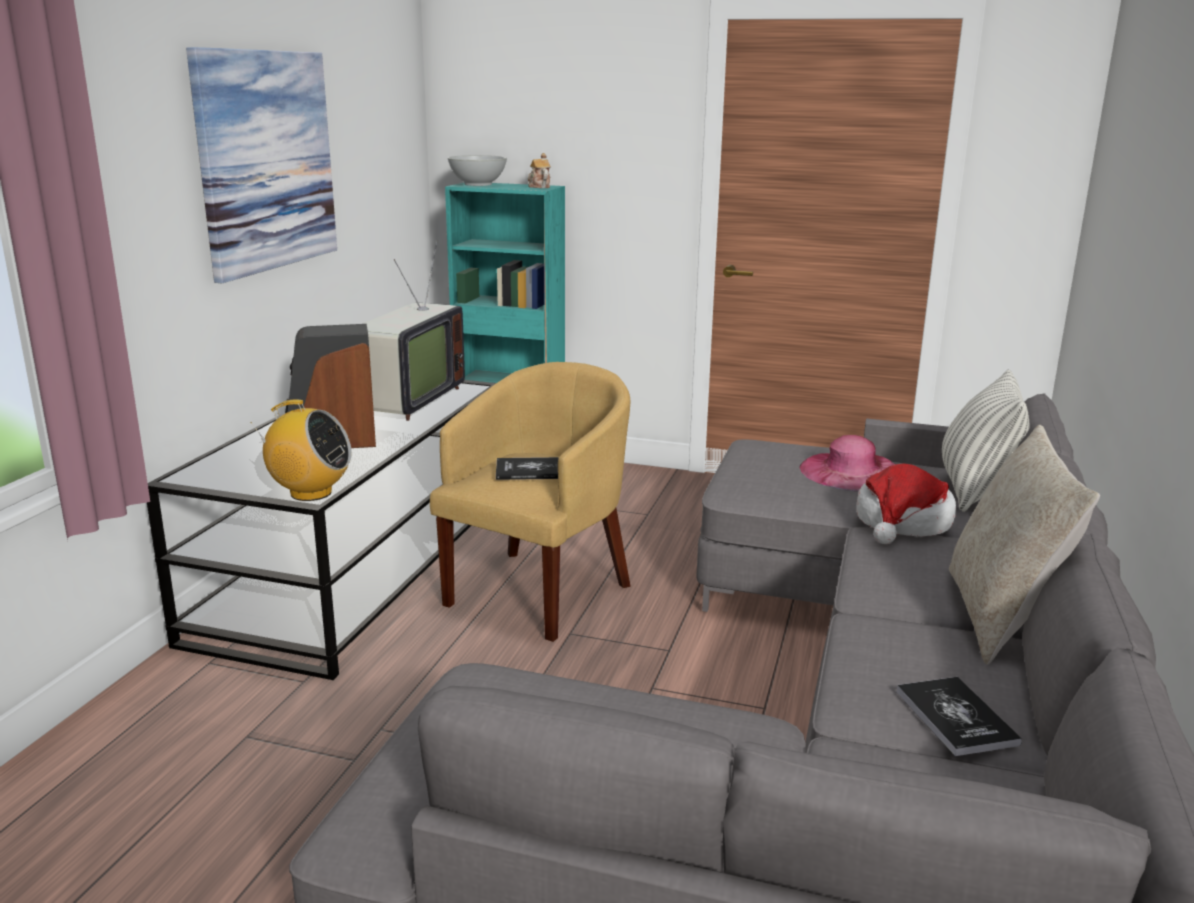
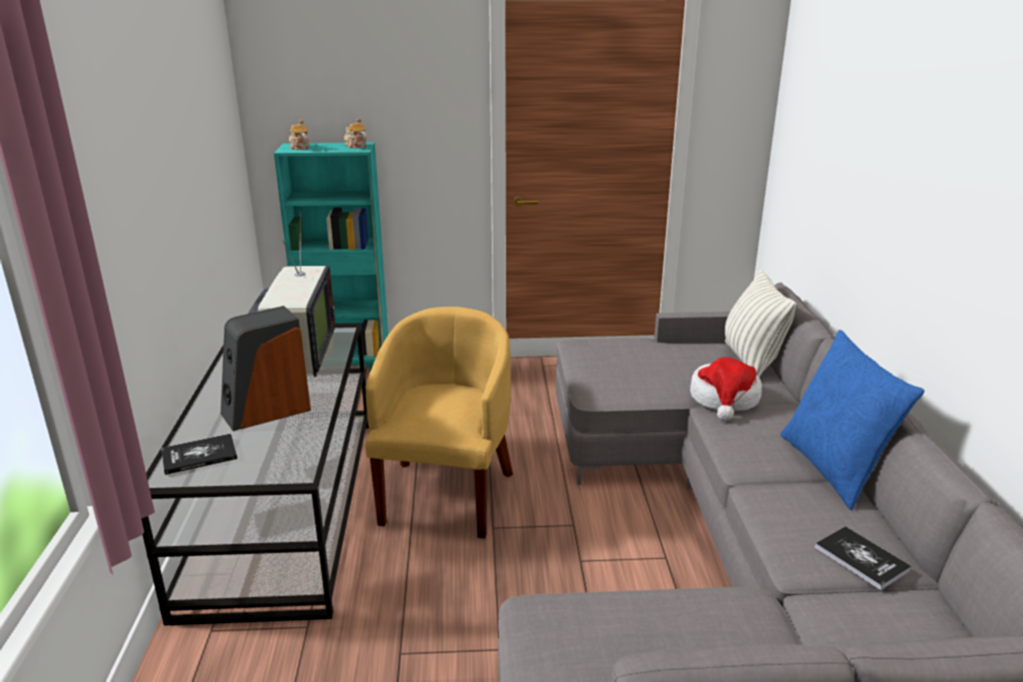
camera: 20 degrees left, 5 degrees up
(266, 161) = (159, 168): picture -> none
(310, 493) = (295, 472): radio -> none
(477, 184) = (299, 147): white bowl -> teapot
(532, 470) = (442, 405): book -> book (199, 455)
(851, 471) = (662, 359): pink hat -> none
(1001, 617) = (834, 468): beige pillow -> blue pillow

